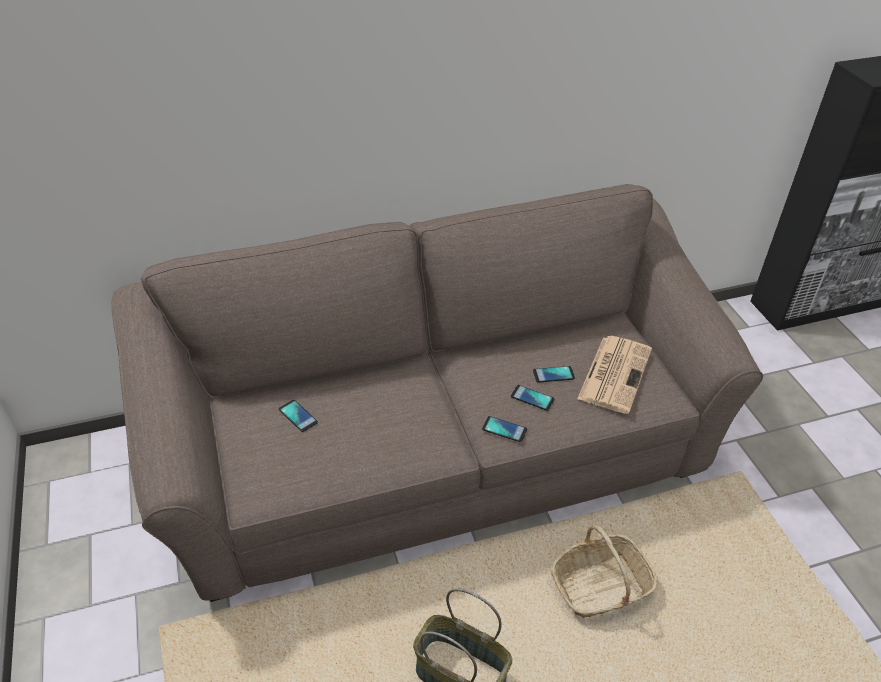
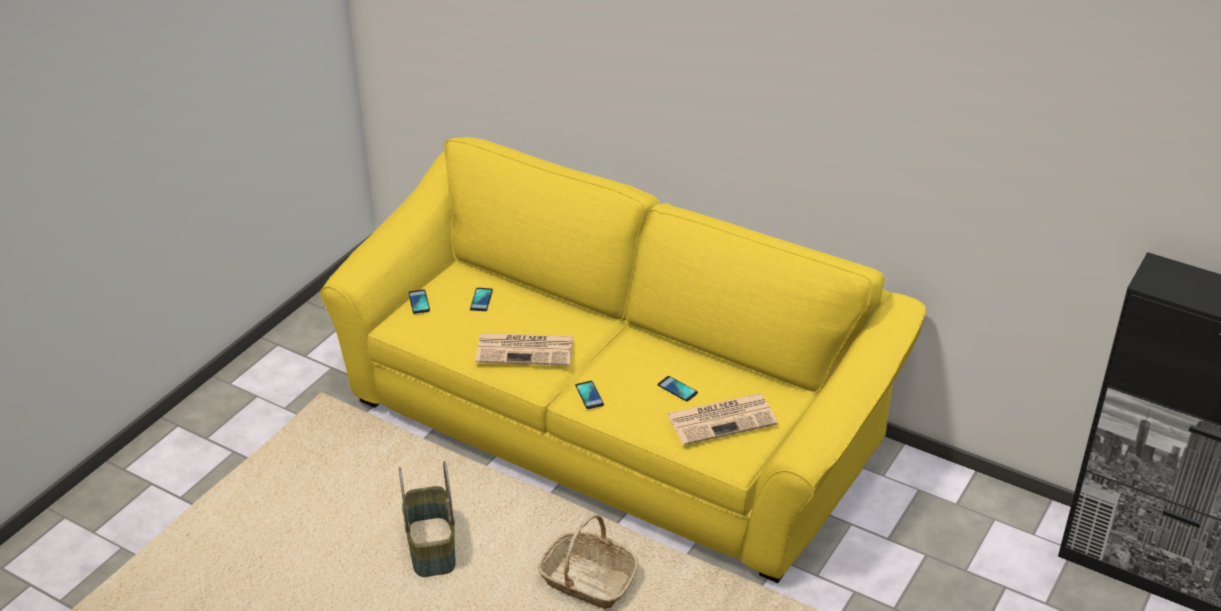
camera: 50 degrees right, 5 degrees down
(402, 430) = (526, 349): none -> newspaper
(438, 450) = (611, 424): brown sofa -> yellow sofa
(532, 398) = (637, 391): phone -> phone (419, 302)

